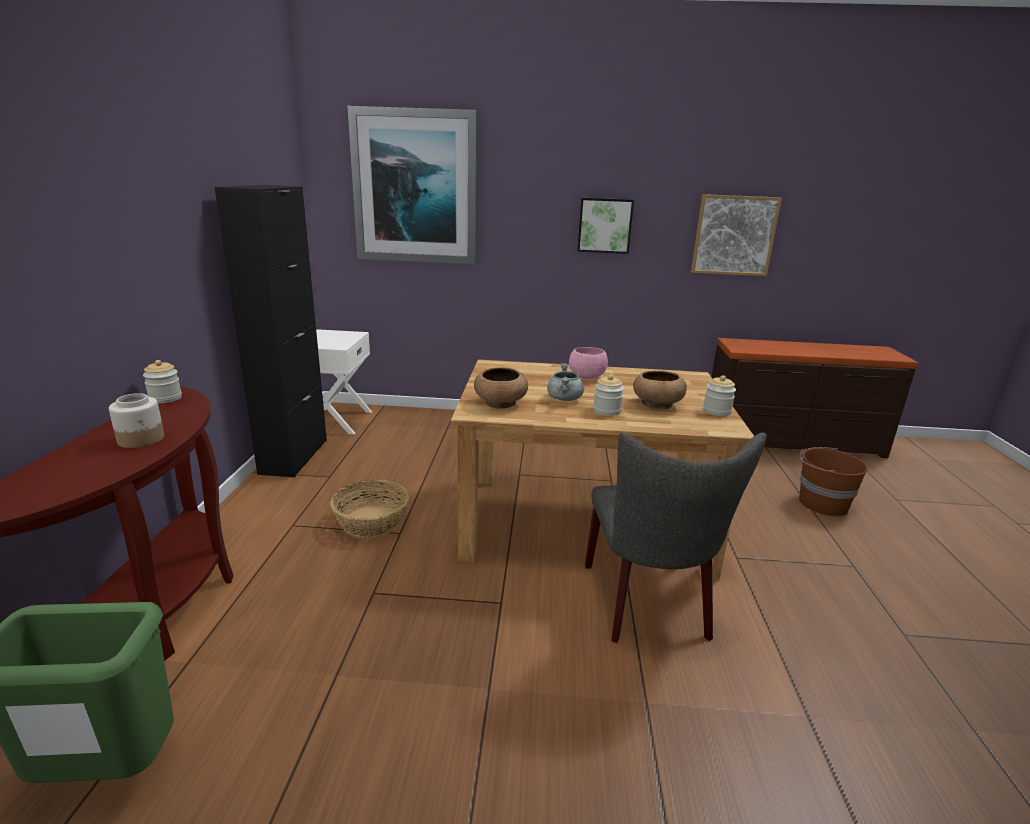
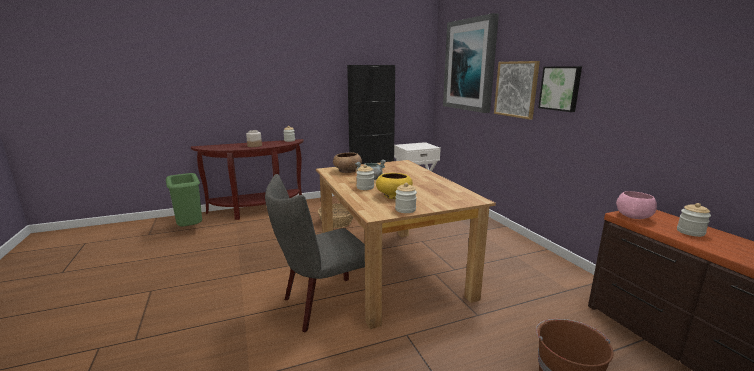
camera: 65 degrees right, 5 degrees down
(587, 376) = (418, 178): pink bowl -> pink bowl (634, 217)
(656, 404) = (393, 195): brown bowl -> yellow bowl
(734, 235) = (672, 99): picture -> picture (516, 89)
(783, 347) = (690, 232): none -> jar

